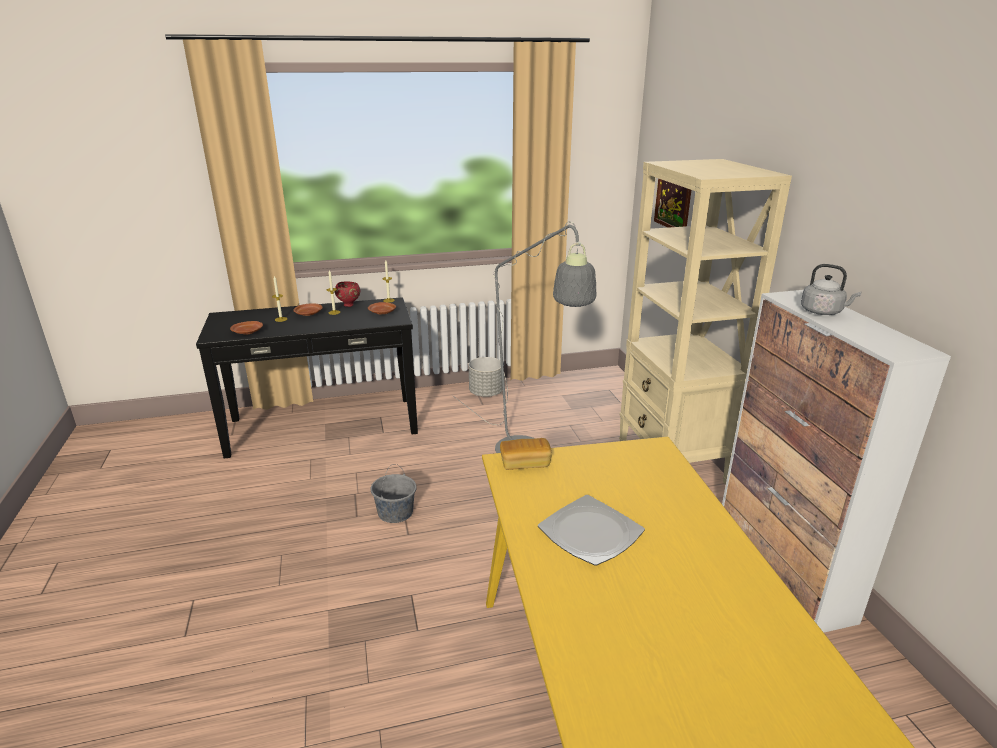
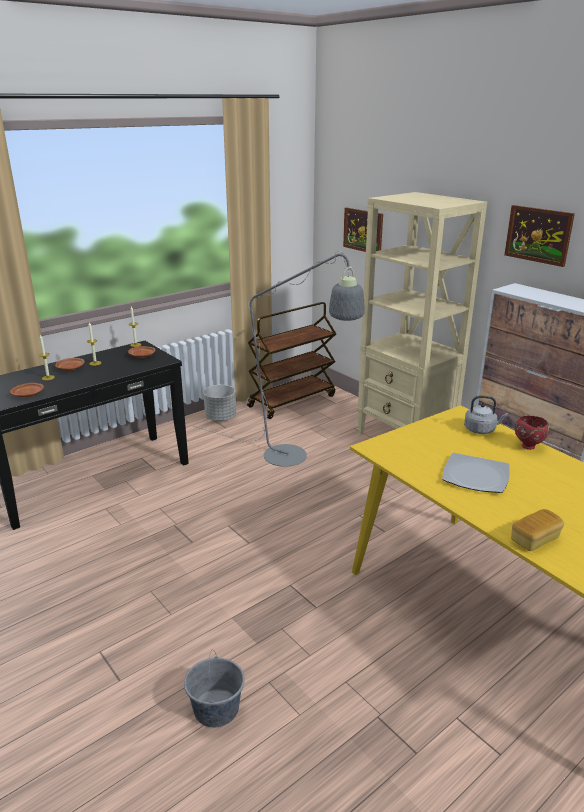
camera: 25 degrees left, 0 degrees up
(349, 305) = (102, 354): red bowl -> red bowl (528, 446)
(395, 512) = (223, 530): grey bucket -> grey bucket (216, 709)
(525, 464) = (387, 444): bread -> bread (534, 539)
(574, 390) = (292, 401): none -> brown cart
(823, 312) = (543, 296): grey kettle -> grey kettle (481, 430)
(844, 226) = (538, 235): none -> picture

